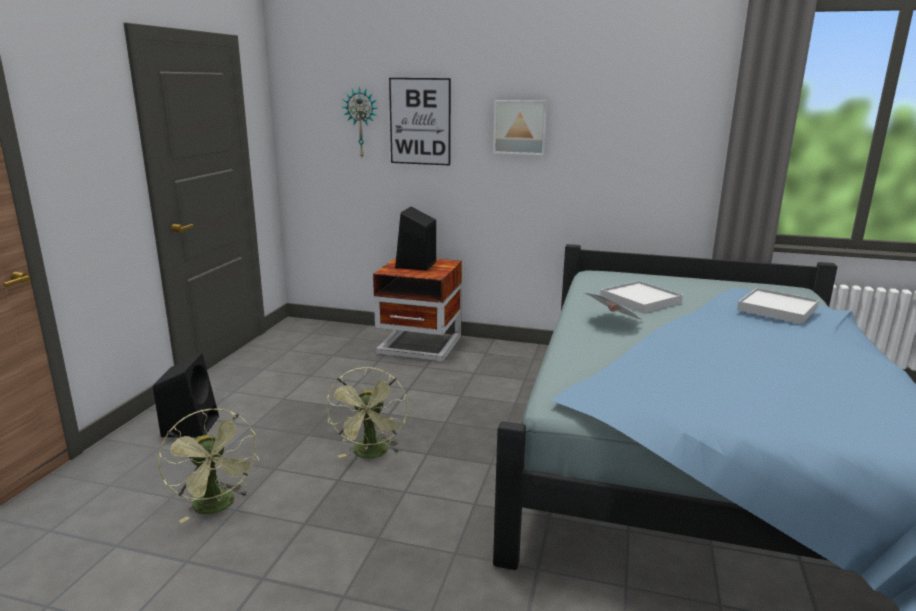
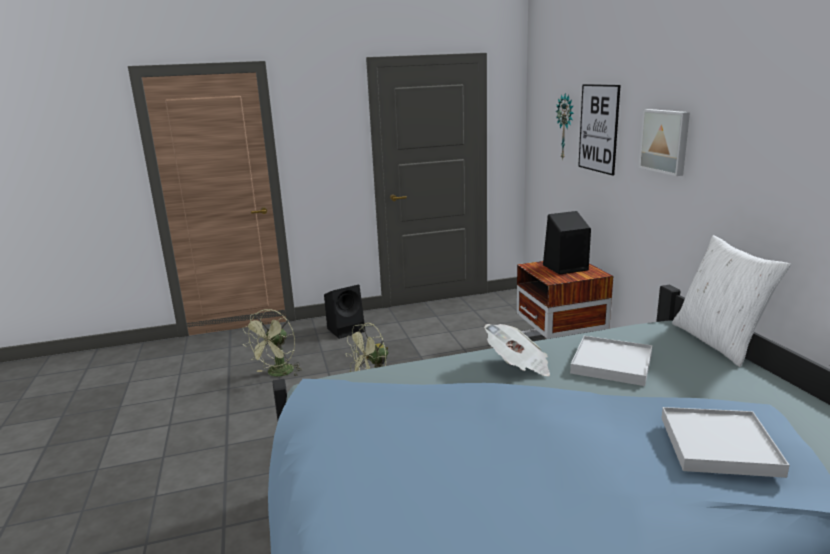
camera: 60 degrees right, 0 degrees up
(635, 271) = (718, 341): none -> white pillow

